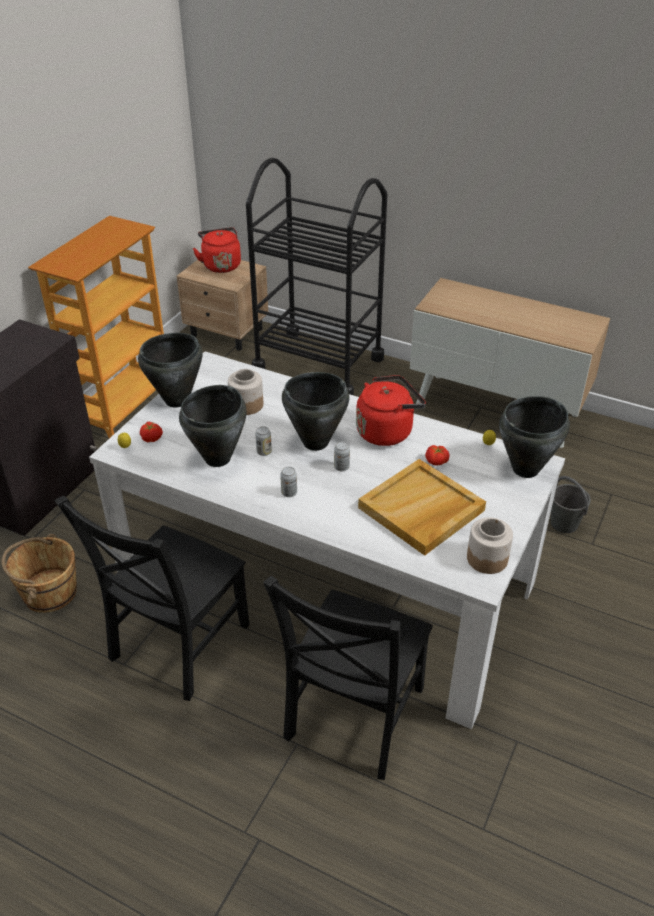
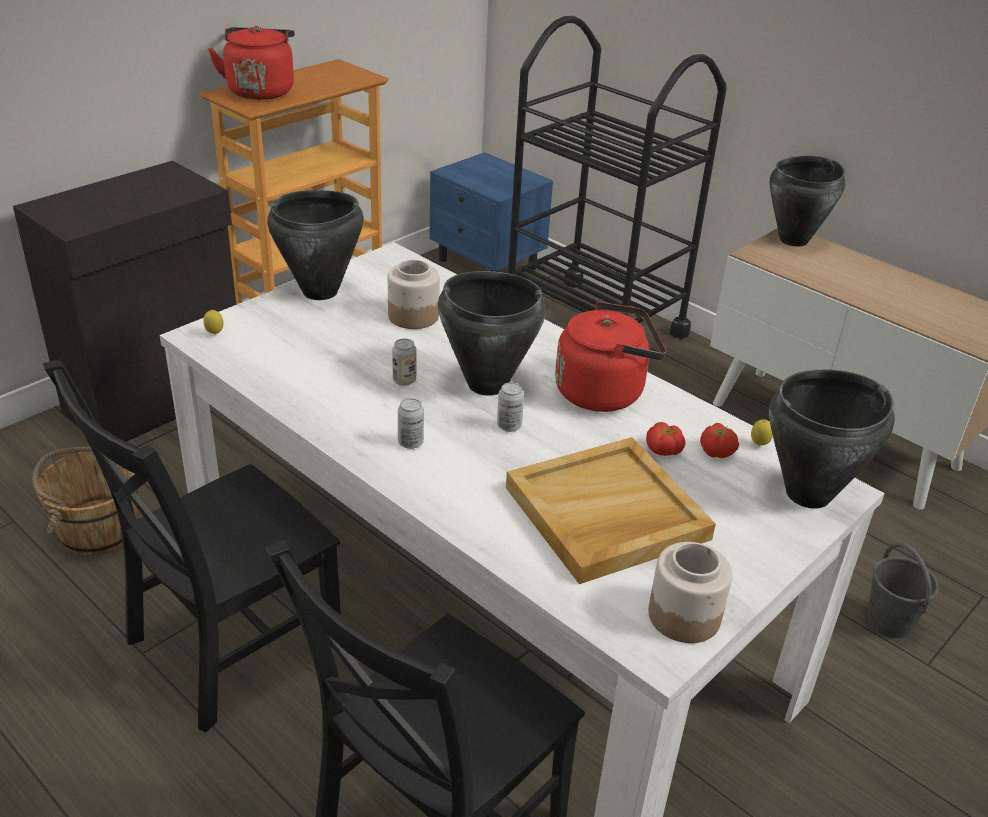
camera: 15 degrees right, 5 degrees down
(152, 438) = (258, 329): tomato -> tomato (717, 451)
(218, 458) = (334, 375): black cooking pot -> black cooking pot (794, 240)
(221, 265) = (493, 169): red kettle -> red kettle (260, 91)
(227, 332) = (488, 264): beige nightstand -> blue nightstand

